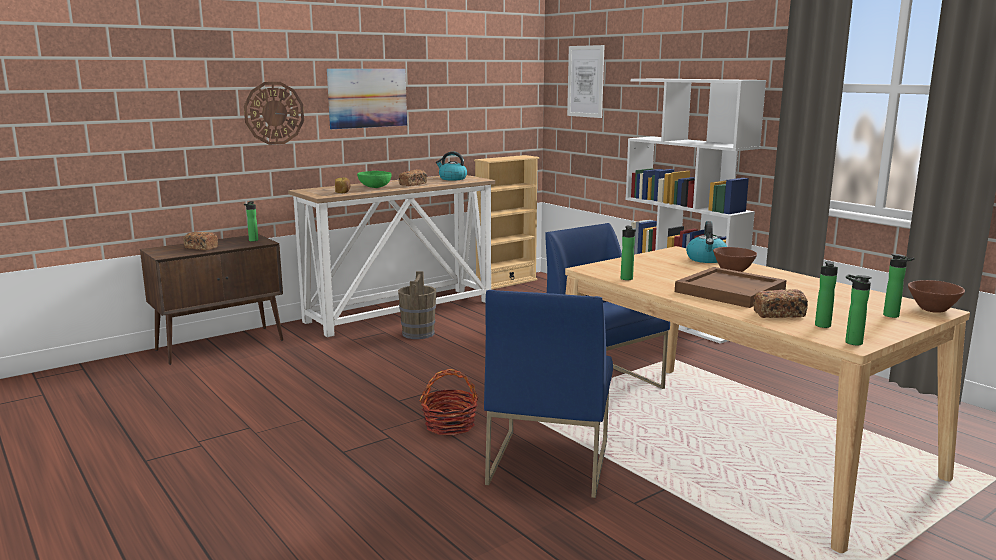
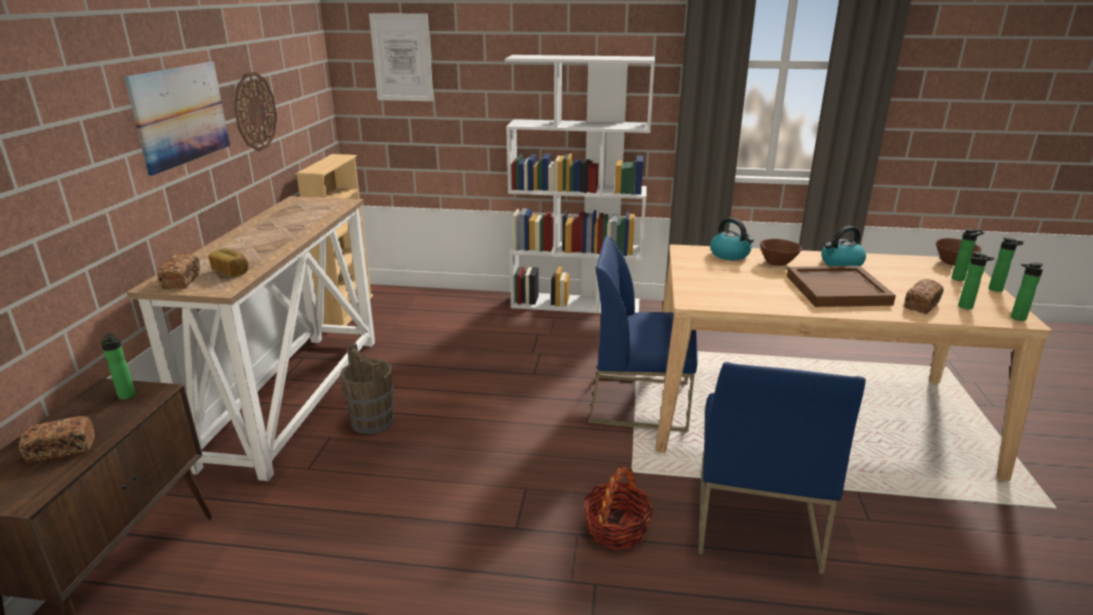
camera: 45 degrees left, 10 degrees up
(274, 113) = (71, 169): wall clock -> wall clock (255, 111)
(374, 187) = (251, 249): green bowl -> none
(413, 184) = (288, 230): bread -> bread (182, 281)
(452, 179) = (308, 208): kettle -> kettle (841, 264)
(548, 462) = (755, 518): blue chair -> blue chair turned 45 degrees clockwise
(627, 279) = (751, 304): bottle -> bottle (998, 290)

